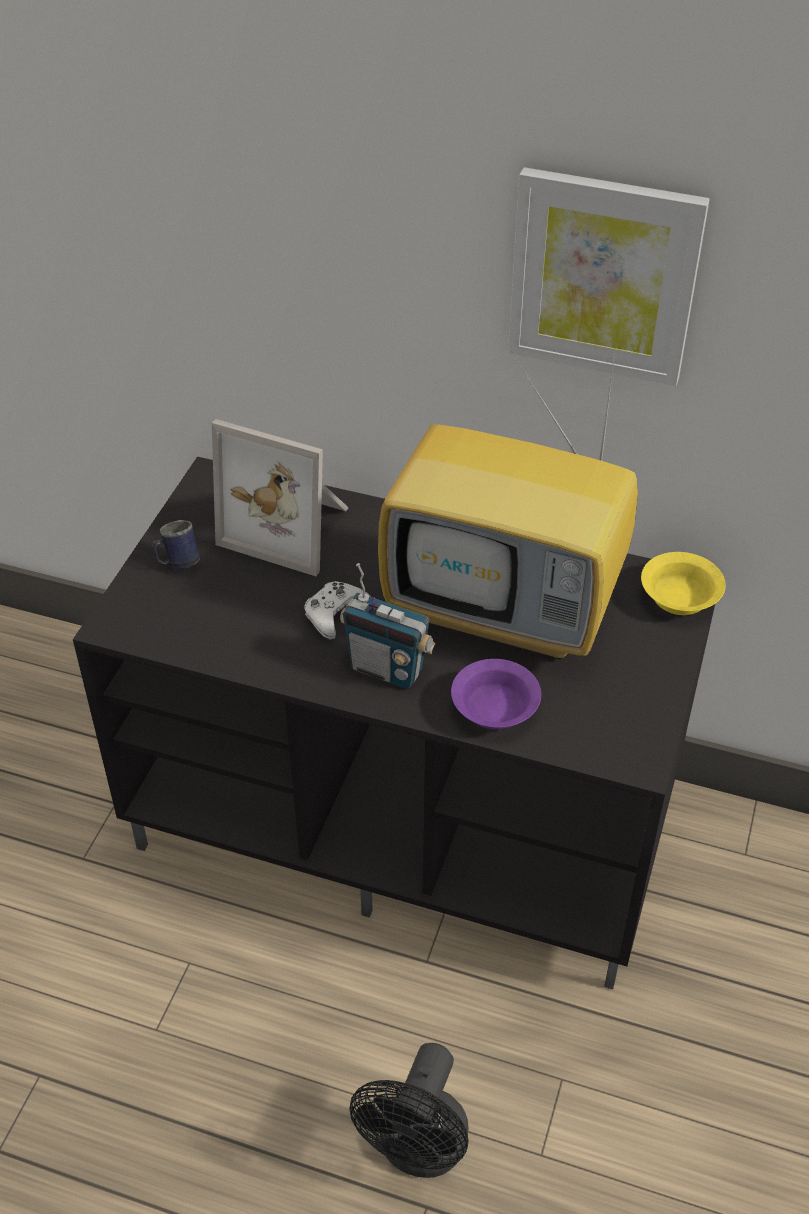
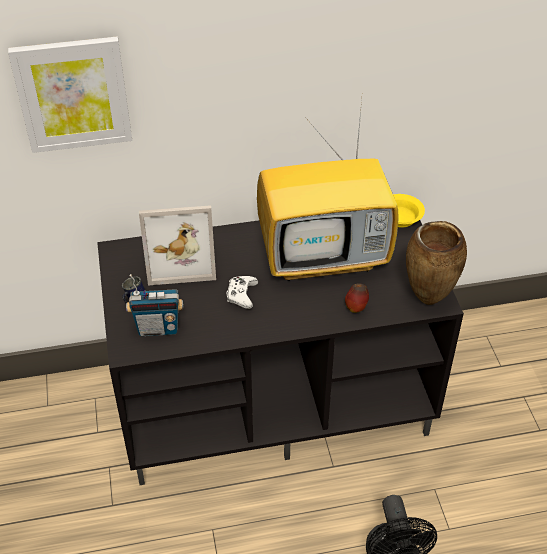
camera: 30 degrees left, 0 degrees up
(387, 669) = (290, 311): radio -> radio (158, 328)
(493, 708) = (356, 308): purple bowl -> apple
(604, 276) = (334, 61): picture -> picture (73, 94)
(620, 744) = (427, 299): none -> brown vase

